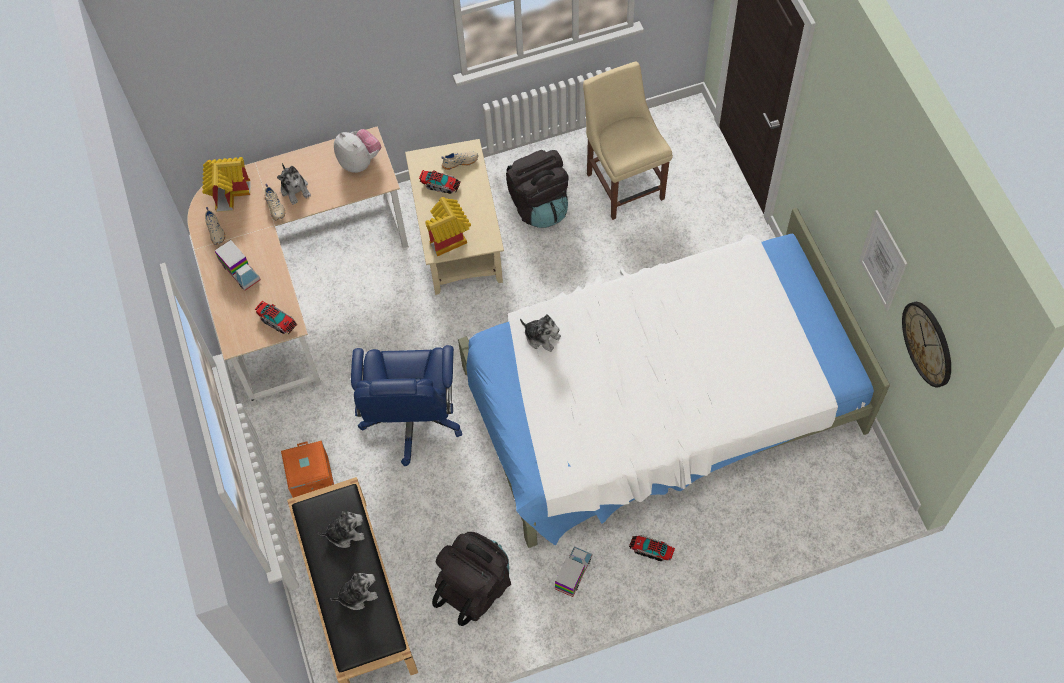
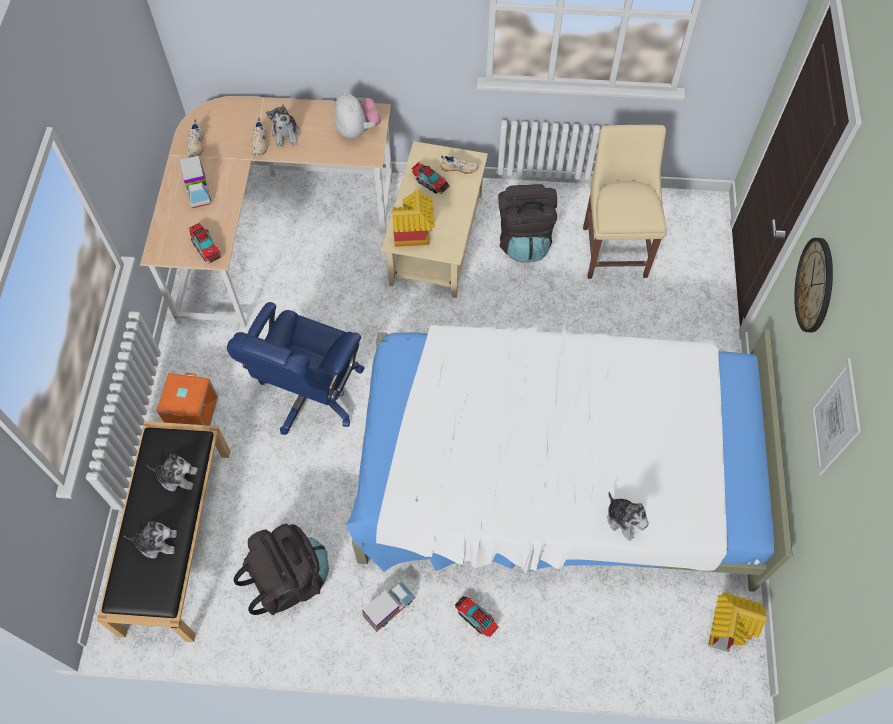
camera: 20 degrees right, 0 degrees up
(230, 192) = (227, 116): toy house -> toy house (728, 626)
(542, 337) = (452, 360): plush toy -> plush toy (625, 519)
(928, 343) = (849, 533): wall clock -> wall clock (815, 285)

